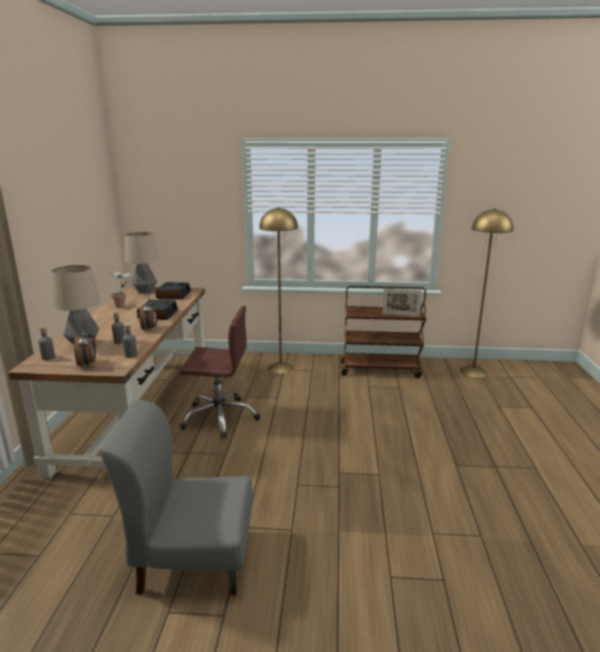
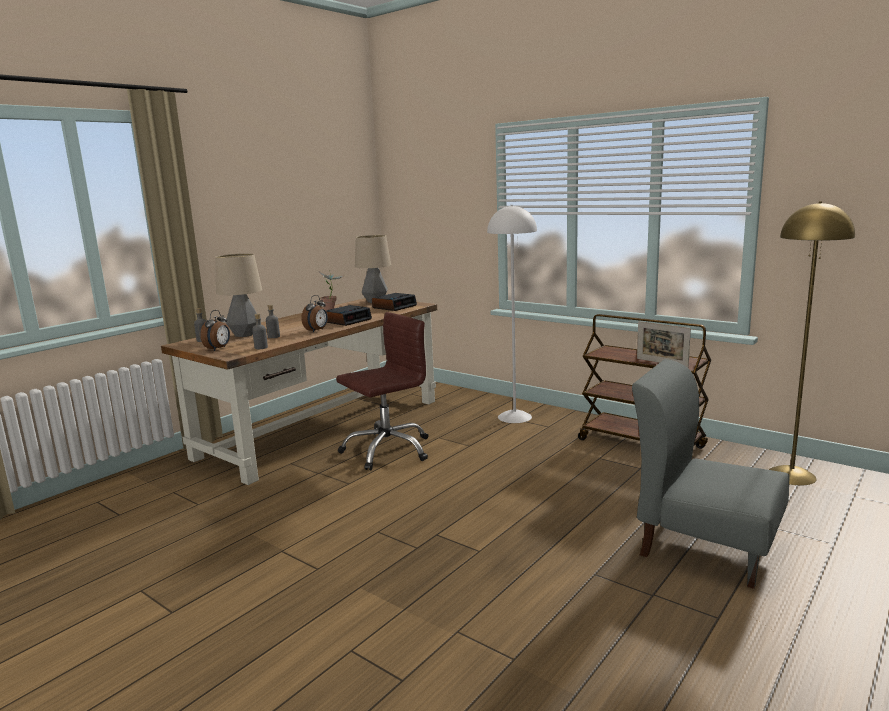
camera: 35 degrees right, 5 degrees down
(193, 559) = (208, 559): grey chair -> grey chair (704, 547)
(220, 417) = (387, 450): brown office chair -> brown office chair turned 75 degrees counterclockwise
(280, 367) = (515, 417): yellow floor lamp -> white floor lamp

